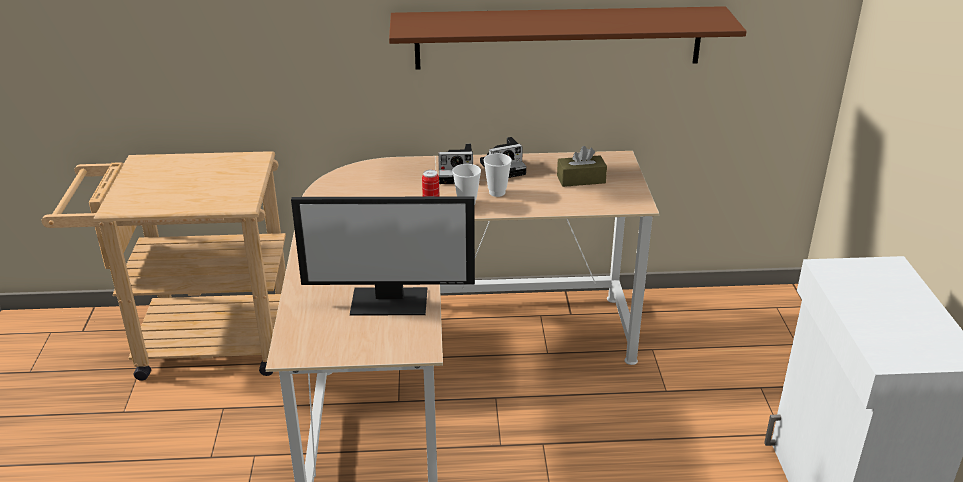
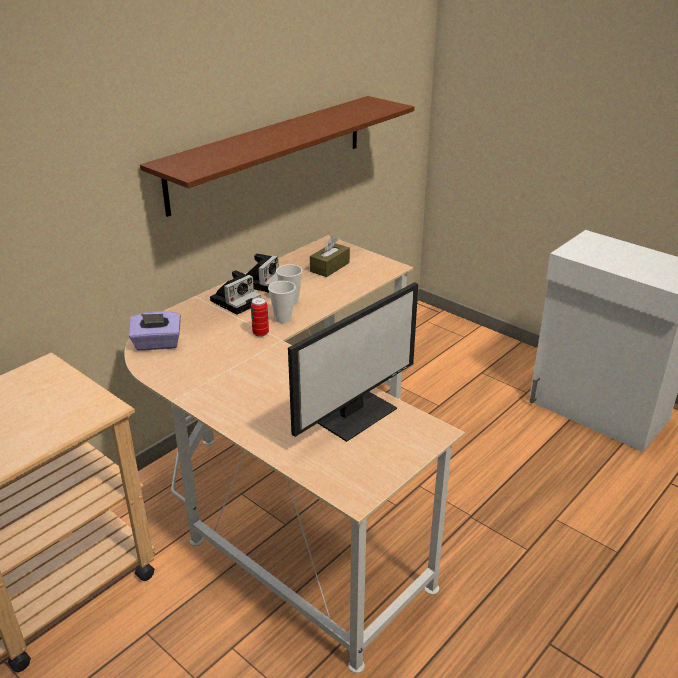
camera: 45 degrees left, 0 degrees up
(351, 179) = (157, 344): none -> purple tissue box

